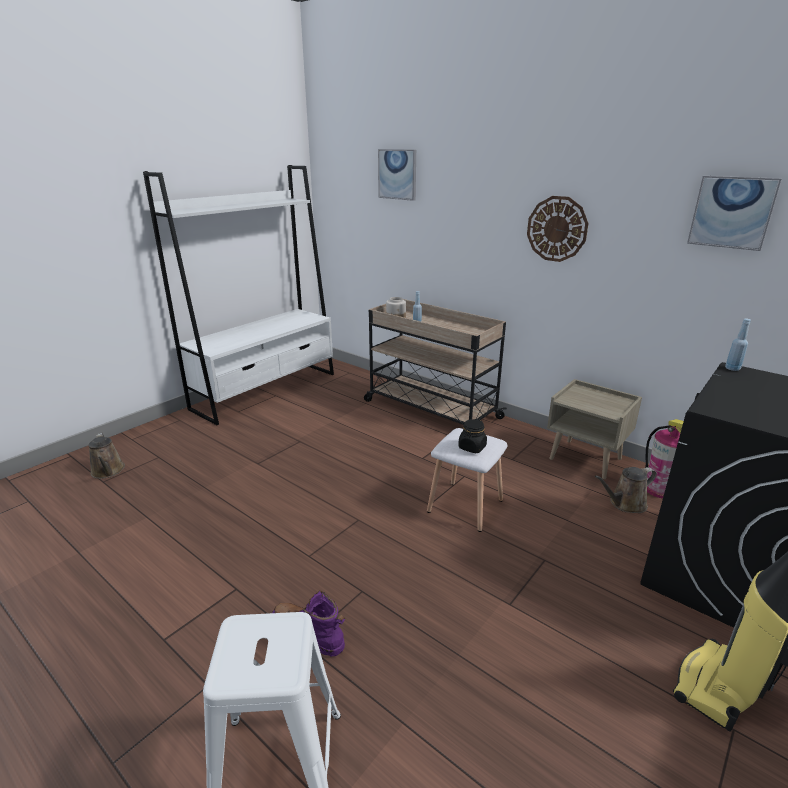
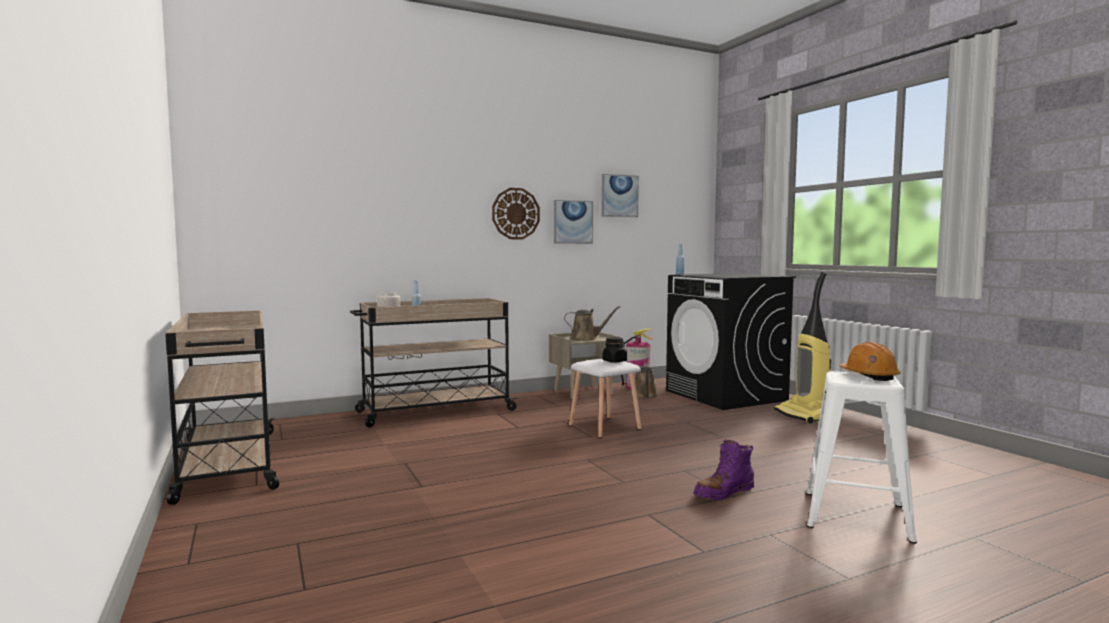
camera: 65 degrees left, 20 degrees down
(108, 471) = (275, 585): brown watering can -> brown watering can (586, 339)
(266, 391) = (228, 464): white bookcase -> beige cart
(277, 656) = (869, 376): none -> orange hard hat
(397, 174) = (338, 168): picture -> picture (572, 222)

